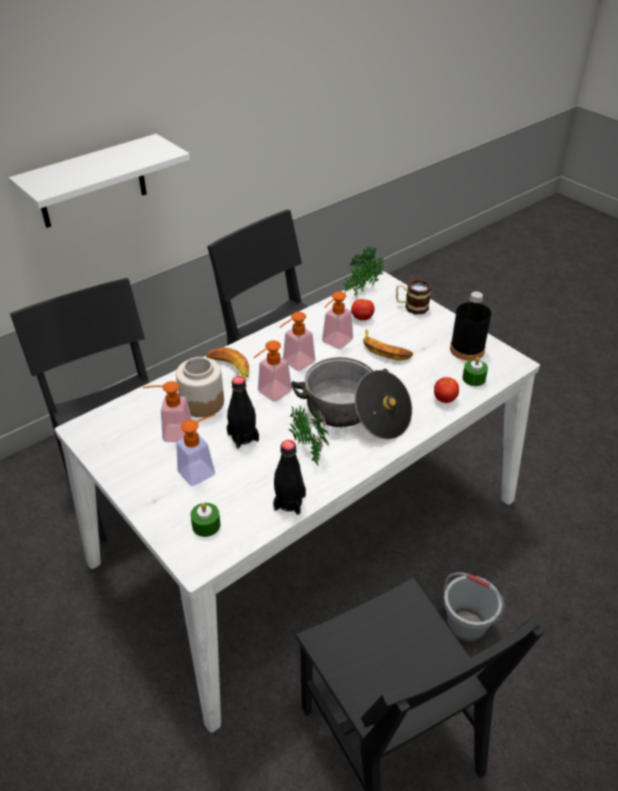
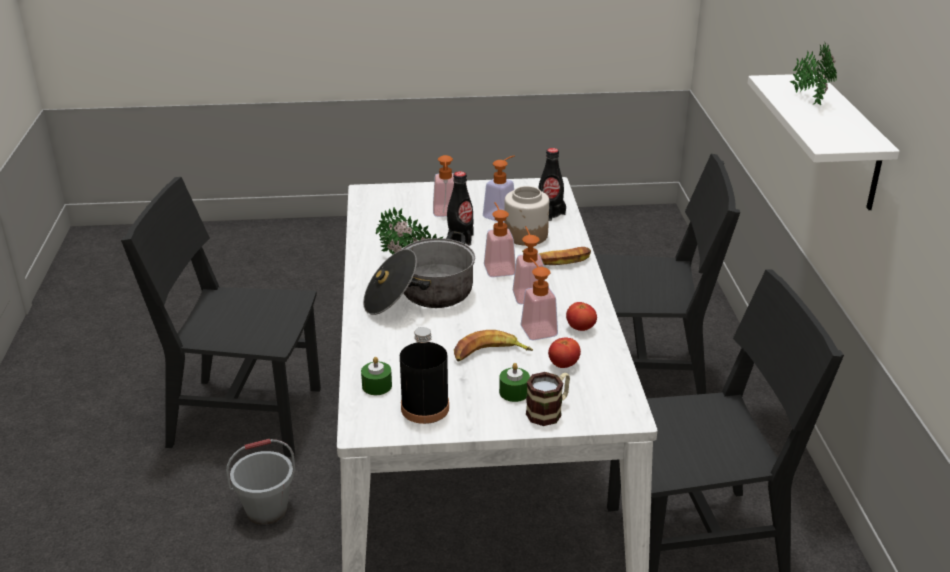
camera: 125 degrees right, 10 degrees down
(206, 525) = (392, 202): green candle -> green candle (514, 392)
(289, 502) = (368, 235): black bottle -> black bottle (550, 213)
(360, 291) = (622, 388): potted plant -> potted plant (809, 99)
(444, 399) = (373, 352): tomato -> tomato (580, 328)

